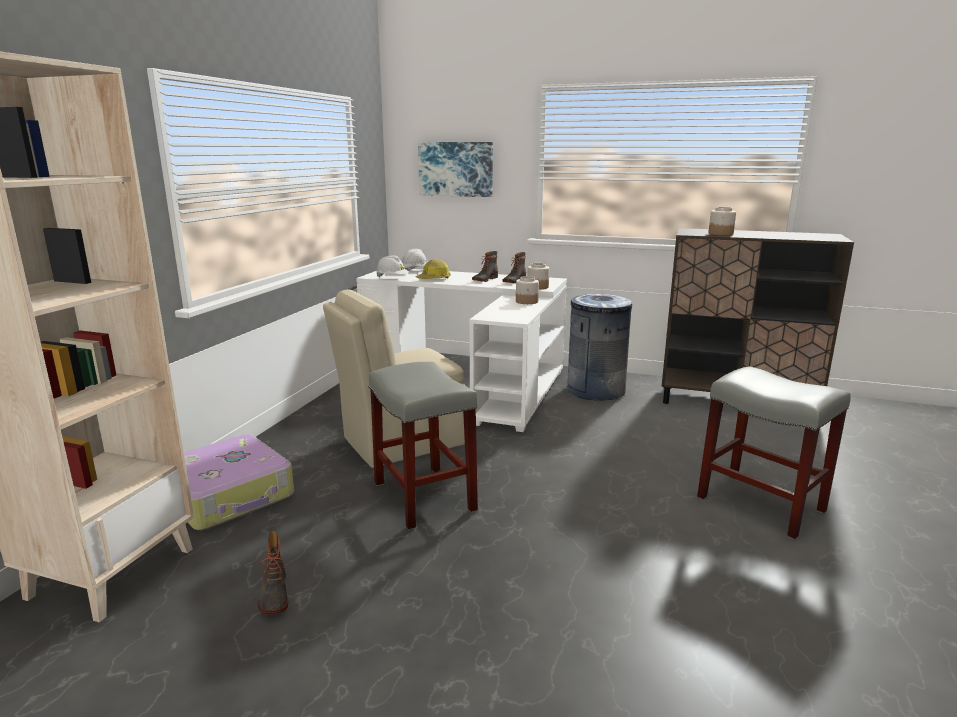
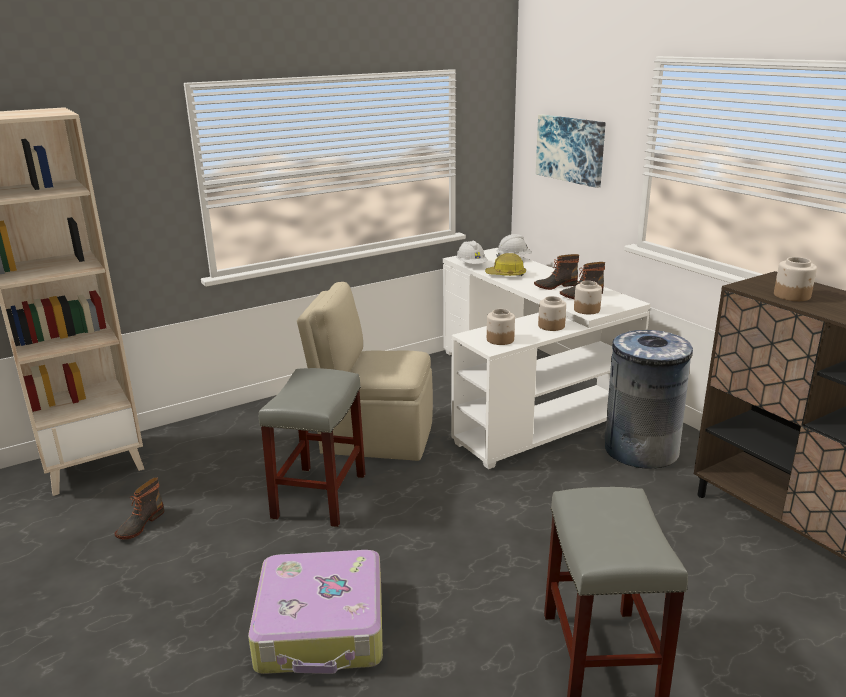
camera: 40 degrees right, 5 degrees up
(230, 495) = (210, 437): suitcase -> suitcase (322, 627)
(511, 314) = (499, 340): none -> jar

